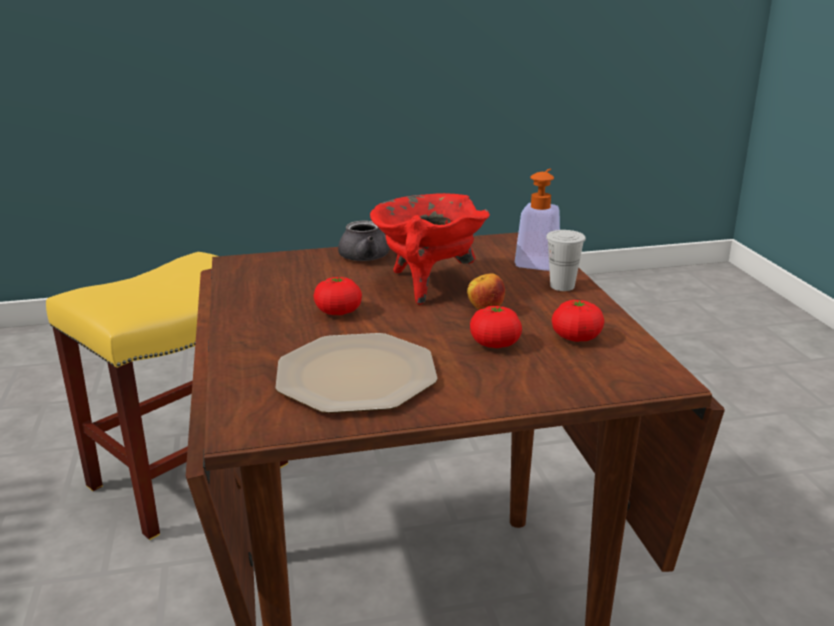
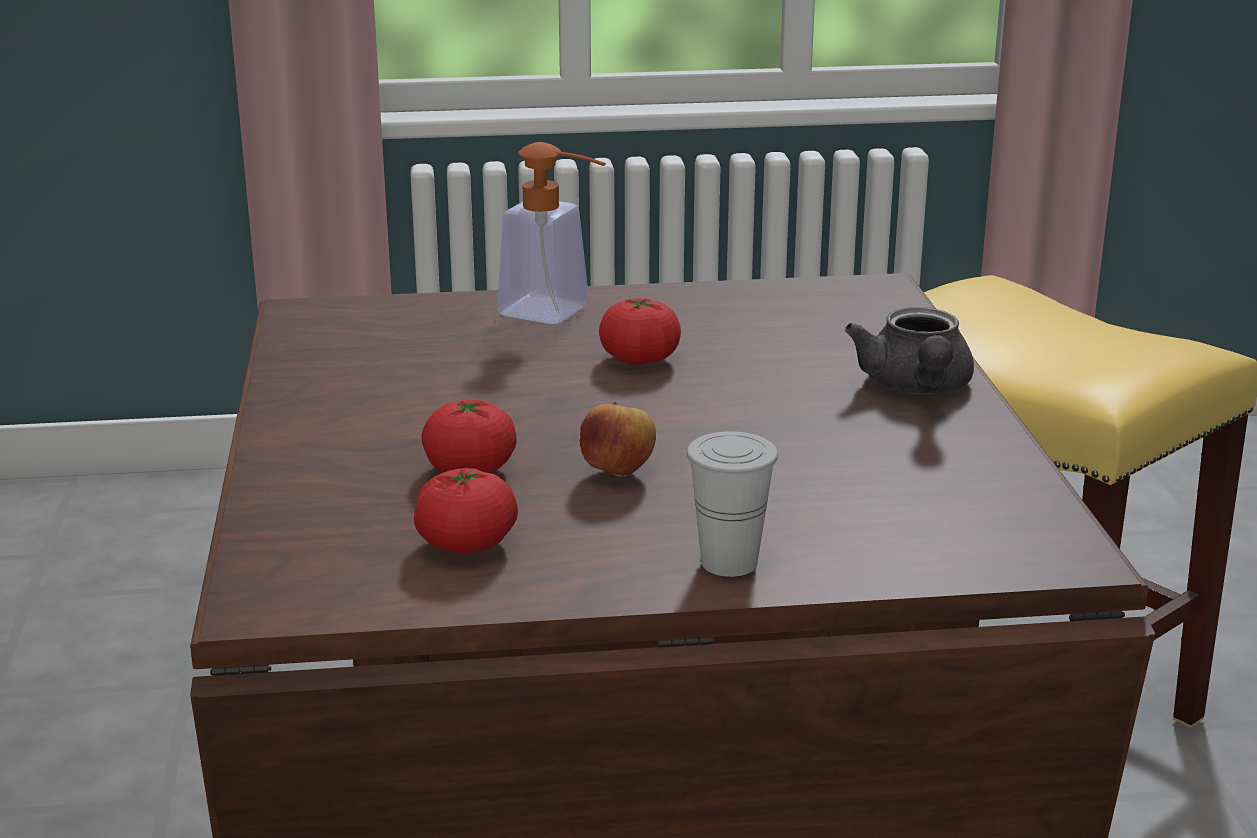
camera: 95 degrees right, 0 degrees up
(355, 375) = (409, 368): plate -> none
(427, 284) = (754, 429): red cooking pot -> none
(539, 260) = (895, 554): soap dispenser -> soap dispenser (558, 313)

